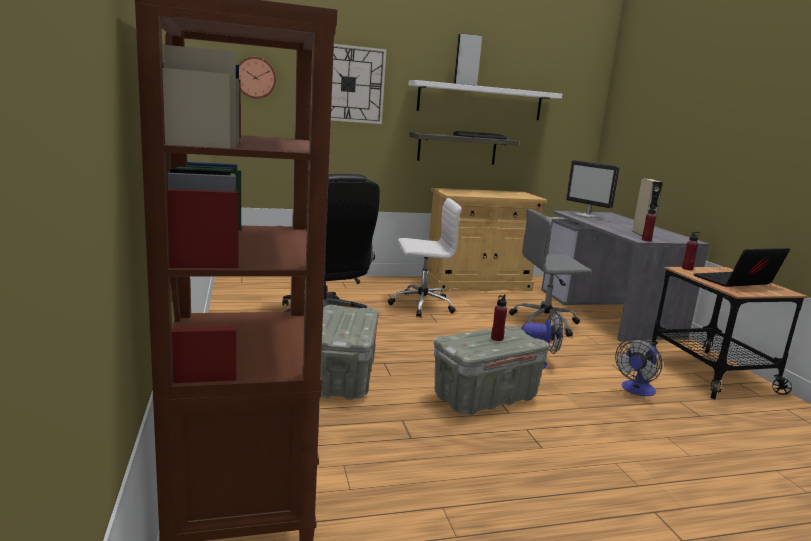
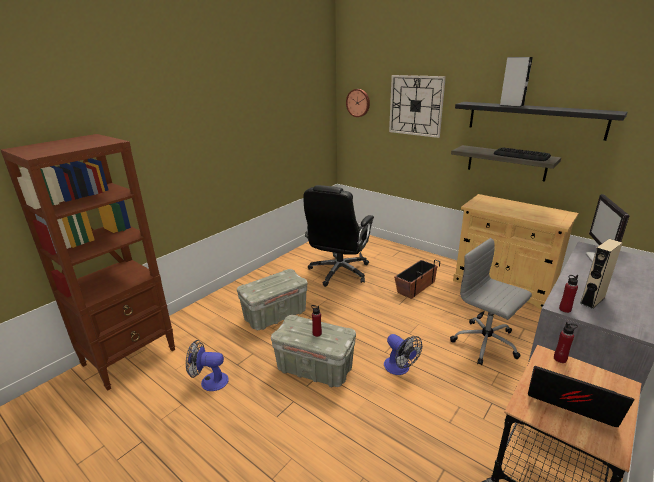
camera: 55 degrees right, 10 degrees up
(420, 305) = (415, 287): white office chair -> planter
(480, 101) = (534, 119): white shelf -> black shelf
(636, 390) = (427, 435): fan -> fan (209, 381)

